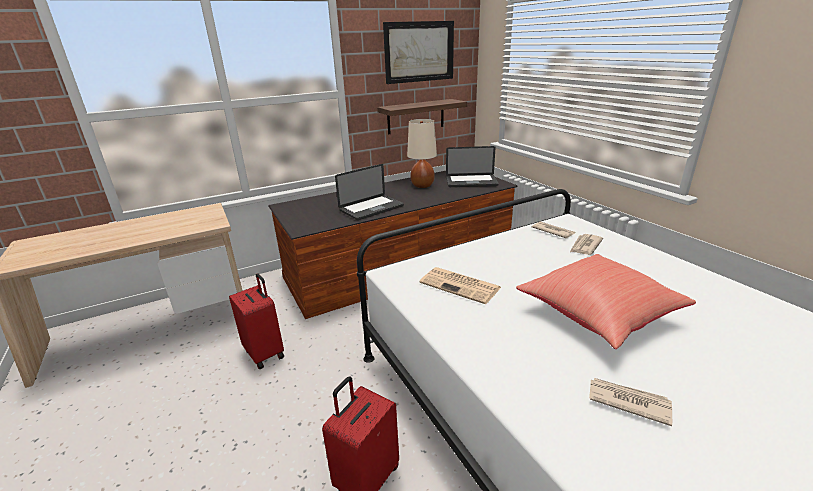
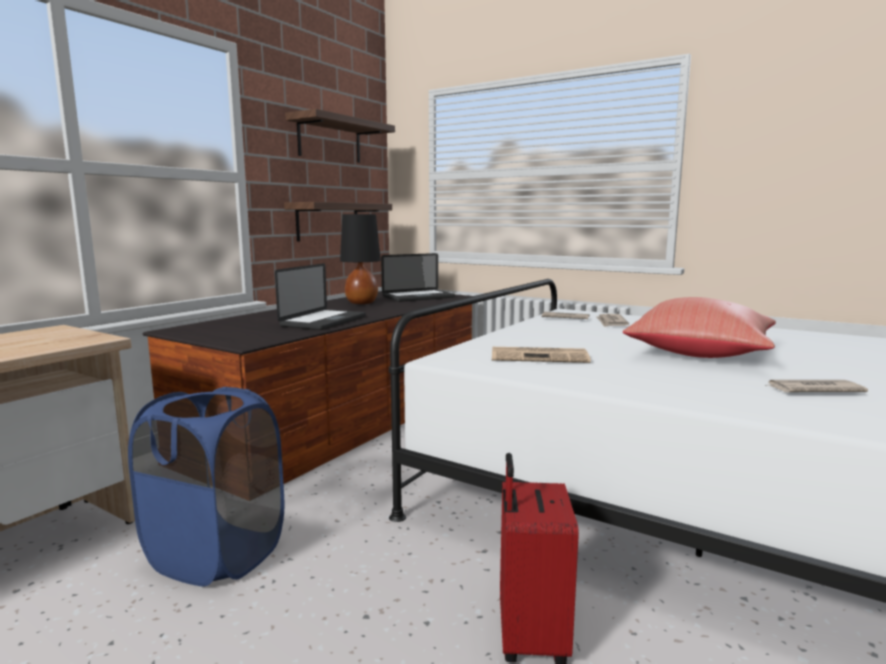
camera: 30 degrees left, 15 degrees down
(265, 353) = (217, 555): red suitcase -> blue laundry basket
(419, 52) = (329, 140): picture -> shelf
(422, 185) = (361, 303): beige table lamp -> black table lamp

